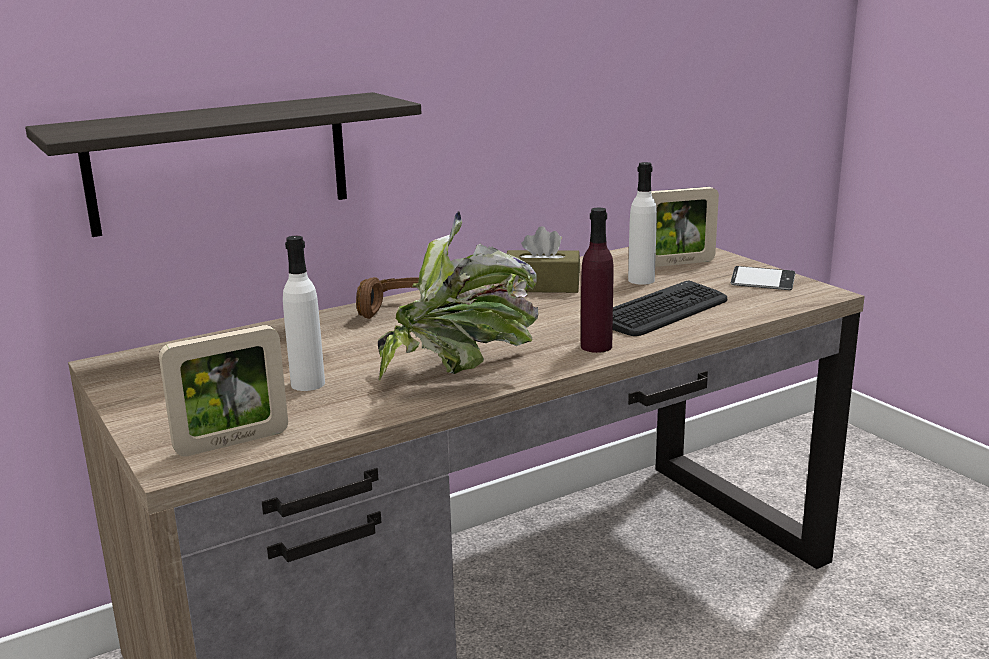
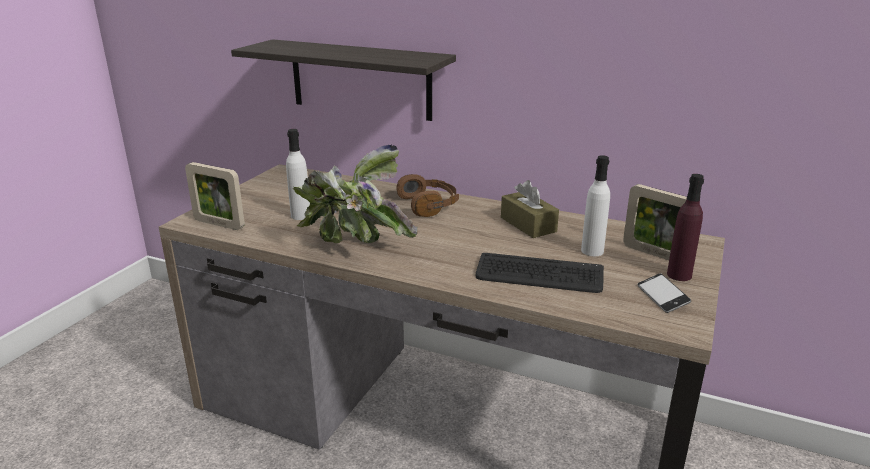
camera: 55 degrees right, 5 degrees up
(596, 346) = (441, 271): purple bottle -> purple bottle (679, 275)

